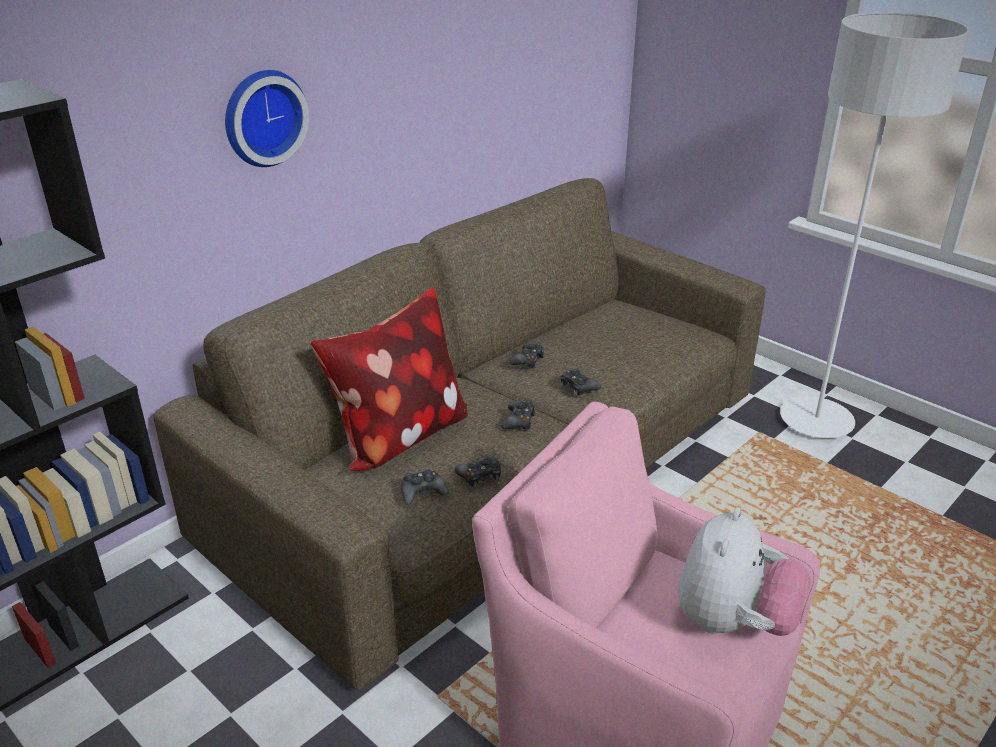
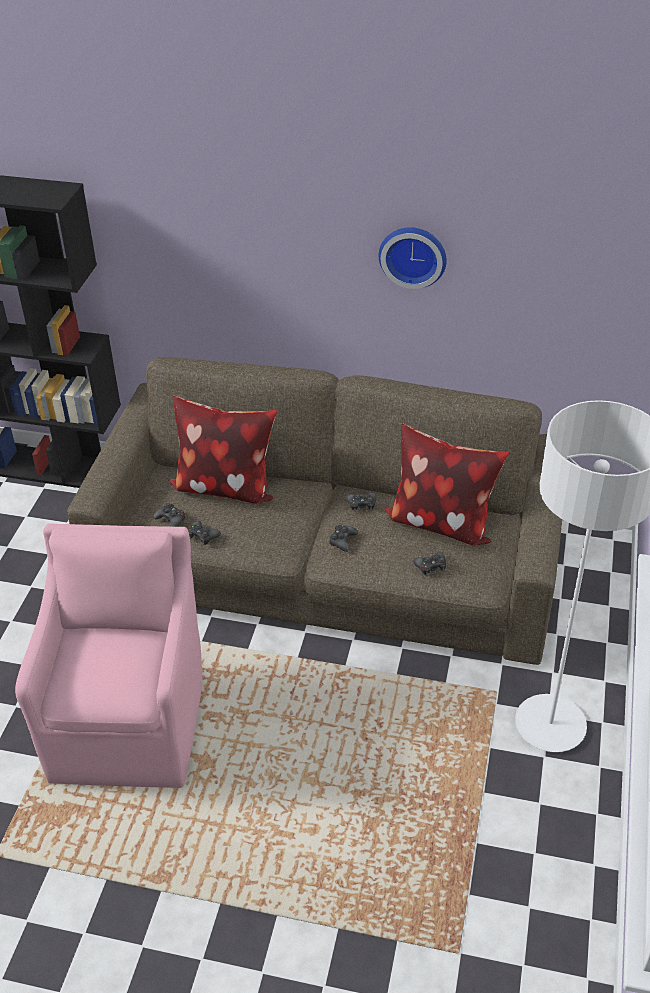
camera: 60 degrees right, 10 degrees up
(262, 117) = (239, 247): wall clock -> wall clock (413, 255)
(519, 421) = (276, 529): black game controller -> black game controller (430, 566)
(598, 328) = (440, 521): none -> pillow
(732, 622) = (114, 682): plush toy -> none

